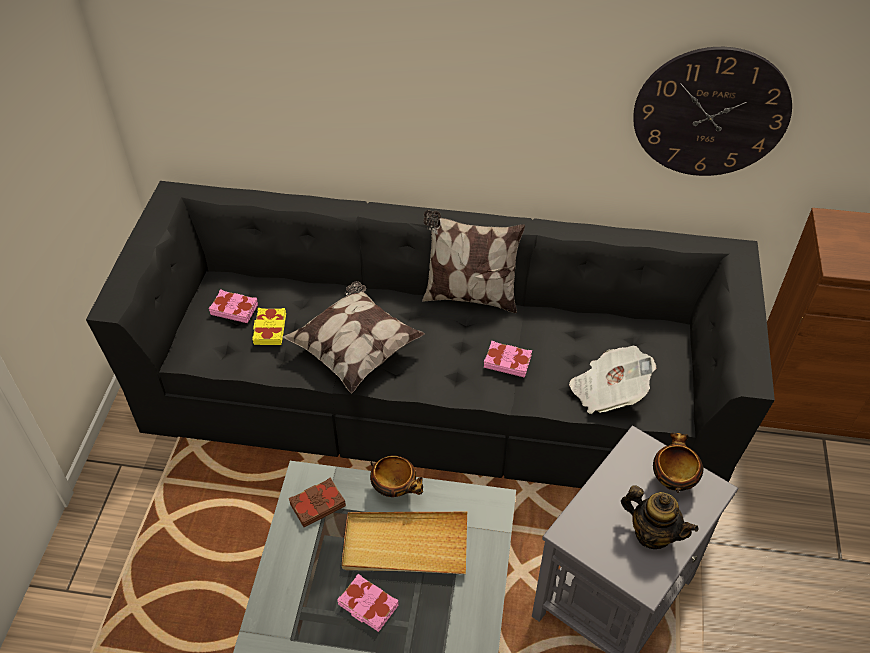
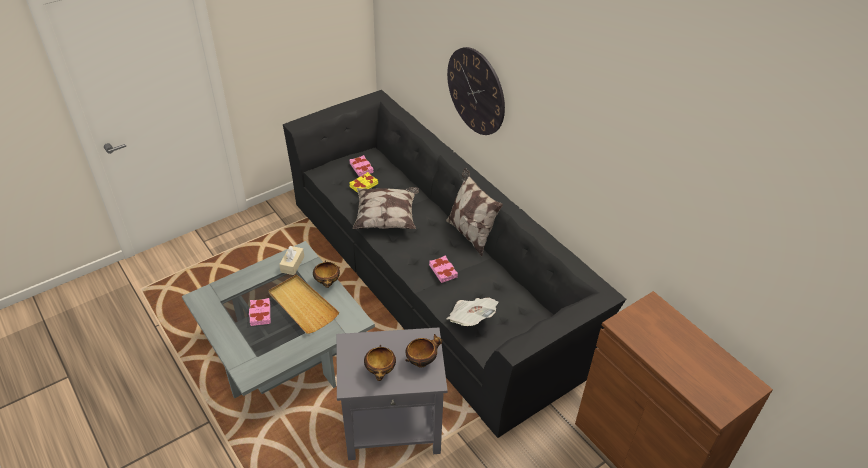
camera: 45 degrees right, 5 degrees down
(317, 504) = (292, 264): brown book -> beige tissue box
(652, 533) = (380, 372): teapot -> bowl
(711, 113) = (609, 188): wall clock -> wall clock (476, 91)

